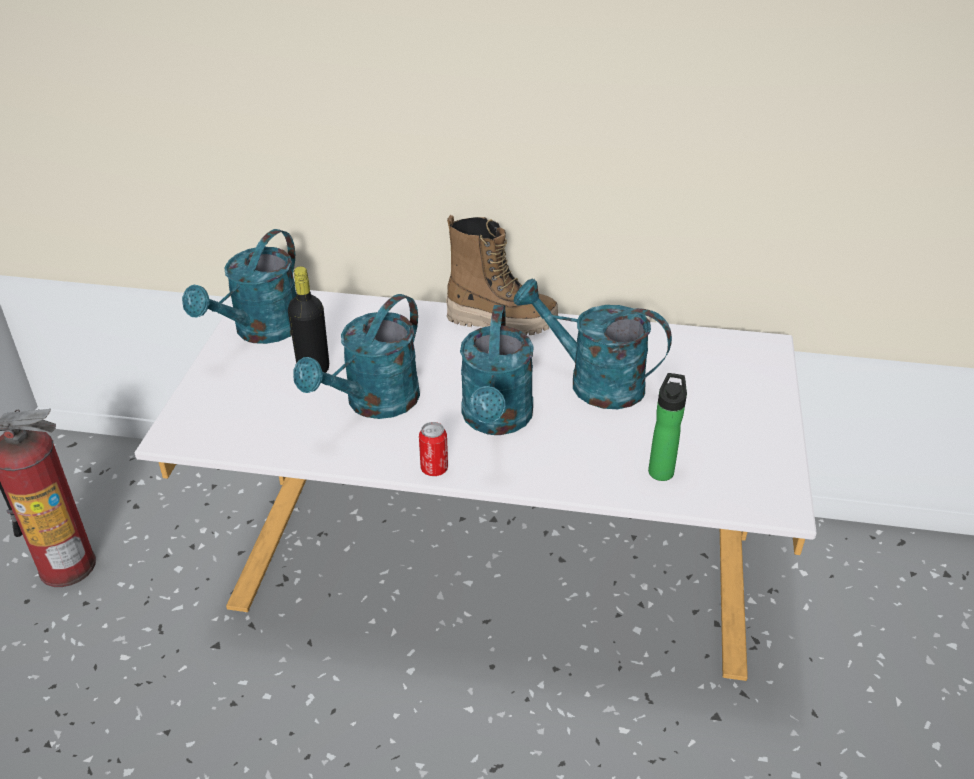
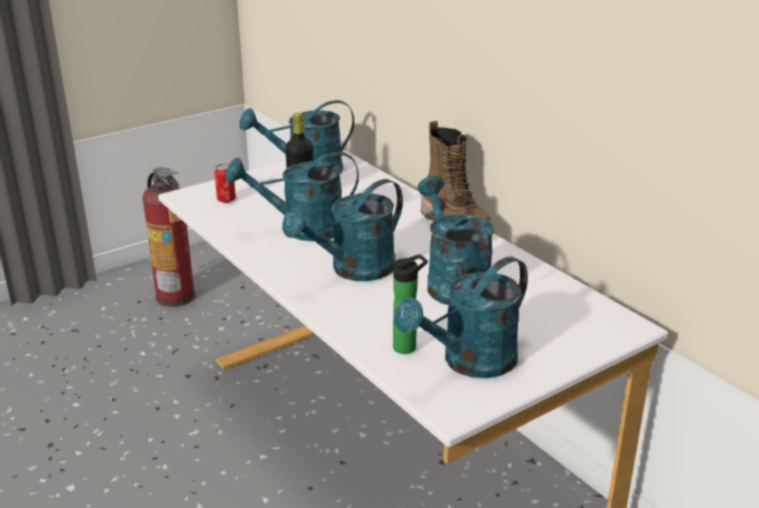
camera: 45 degrees right, 10 degrees down
(434, 469) = (276, 273): can -> can (226, 200)
(725, 453) = (469, 363): none -> turquoise watering can

